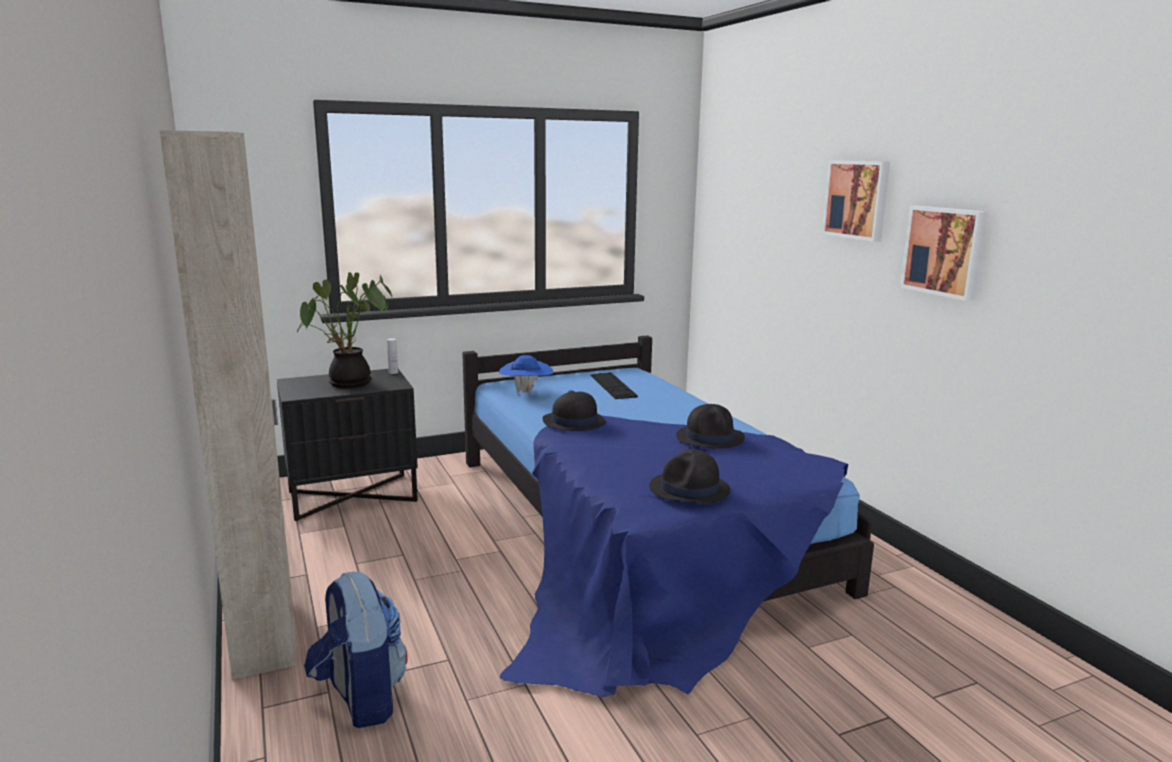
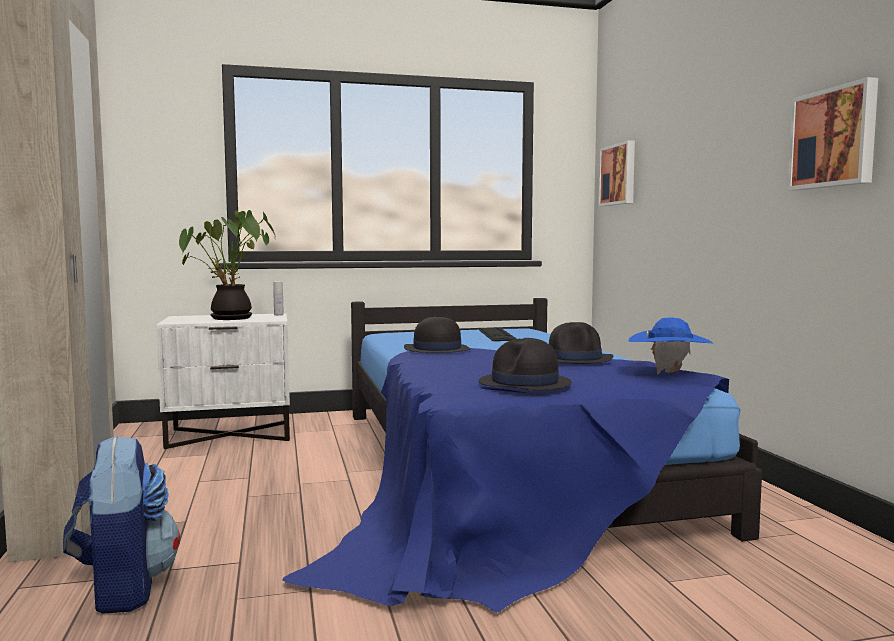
camera: 10 degrees right, 10 degrees down
(353, 495) = (230, 434): black nightstand -> white nightstand
(526, 392) = (405, 336): blue hat -> blue hat (669, 373)
(857, 199) = (741, 115): picture -> picture (619, 175)

